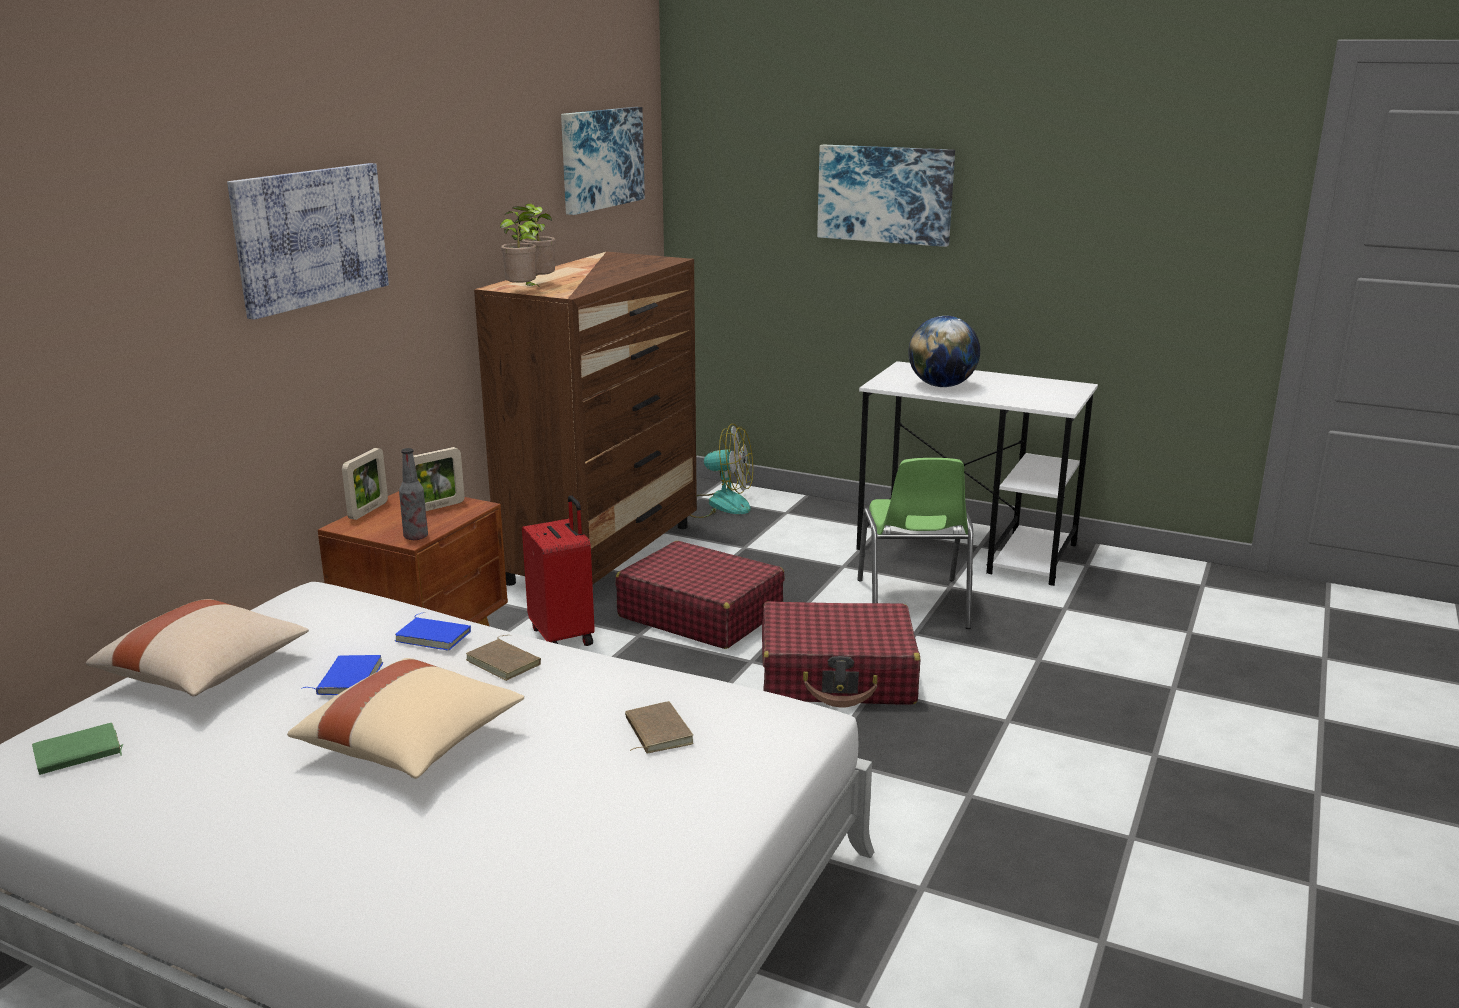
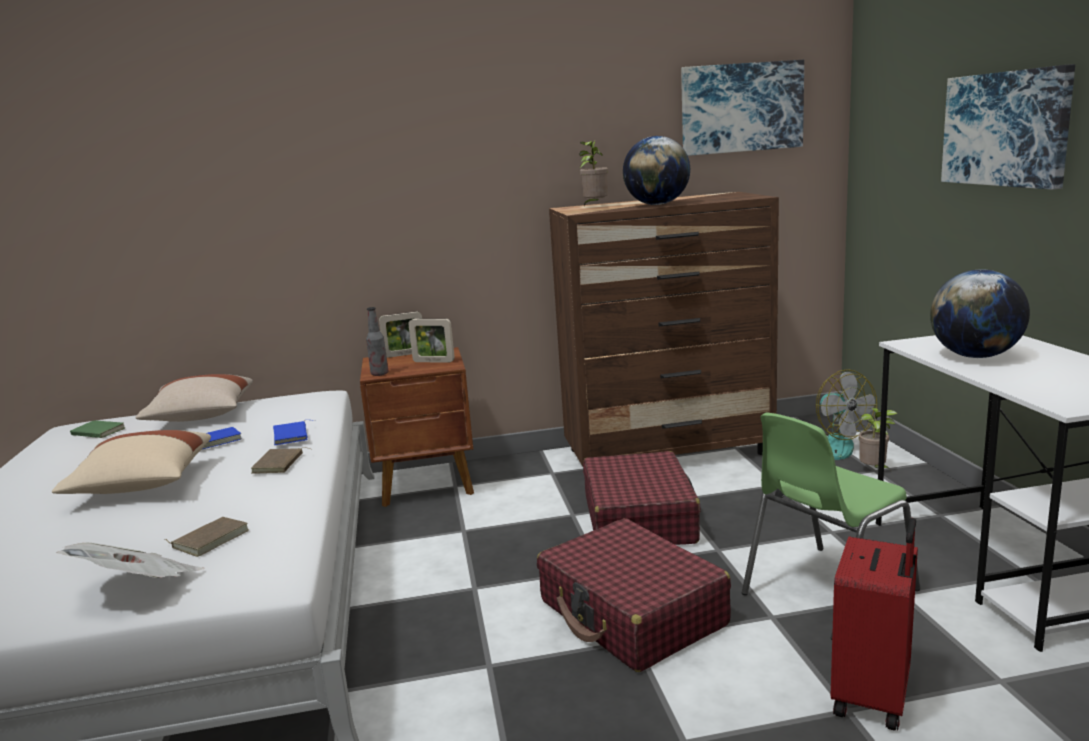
camera: 55 degrees right, 5 degrees down
(310, 237) = (378, 156): picture -> none
(523, 291) = (564, 210): potted plant -> potted plant (874, 470)
(563, 636) = (533, 495): red suitcase -> red suitcase (874, 697)
(608, 276) = (657, 204): none -> globe
(721, 783) = (140, 588): none -> newspaper

